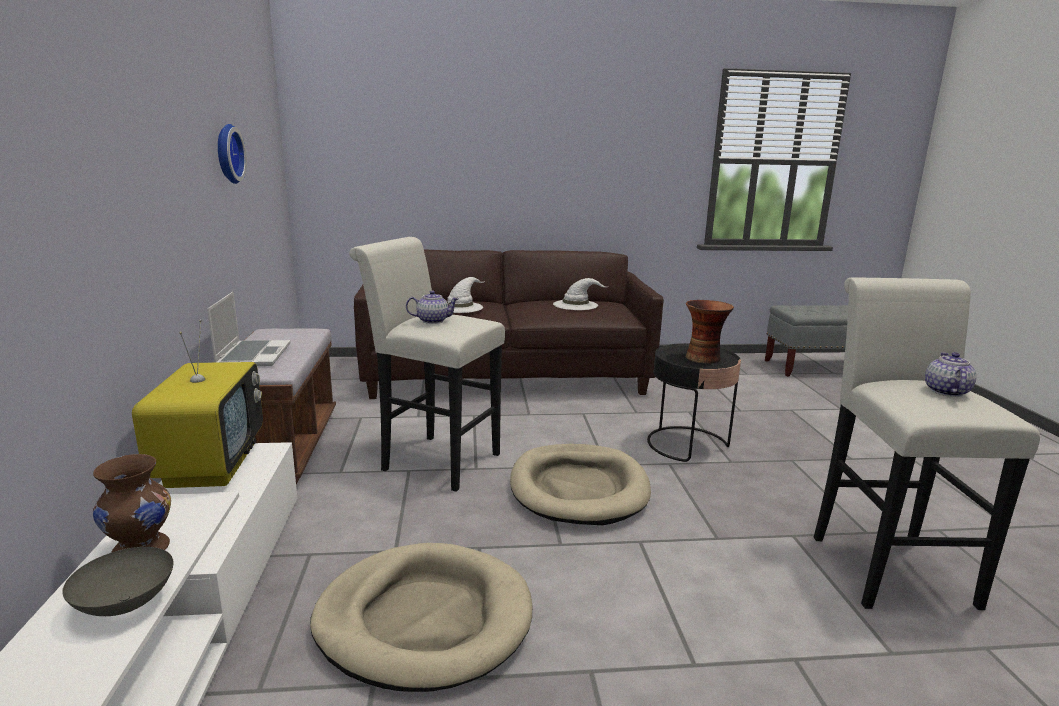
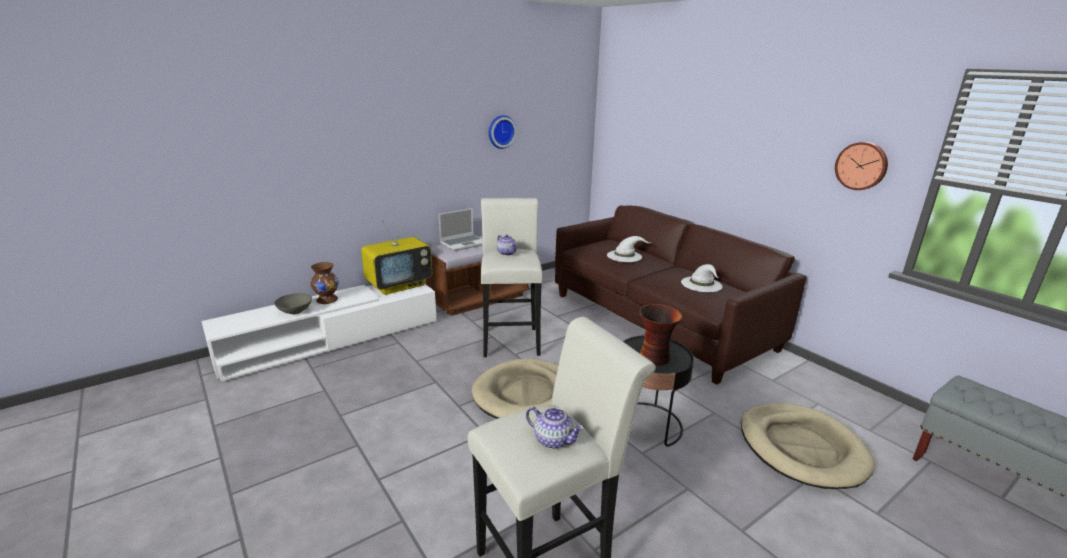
camera: 60 degrees right, 5 degrees up
(424, 620) = (369, 387): beige dog bed -> beige dog bed (801, 448)
(659, 157) = (861, 166): none -> wall clock
(946, 392) = (553, 440): teapot -> teapot turned 45 degrees clockwise

